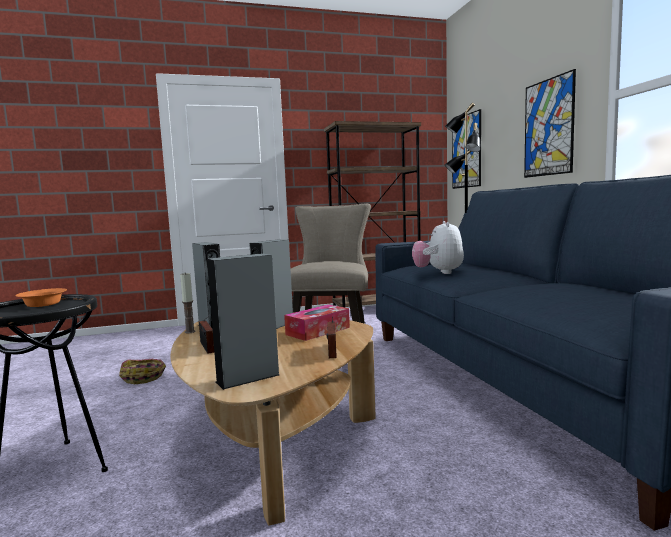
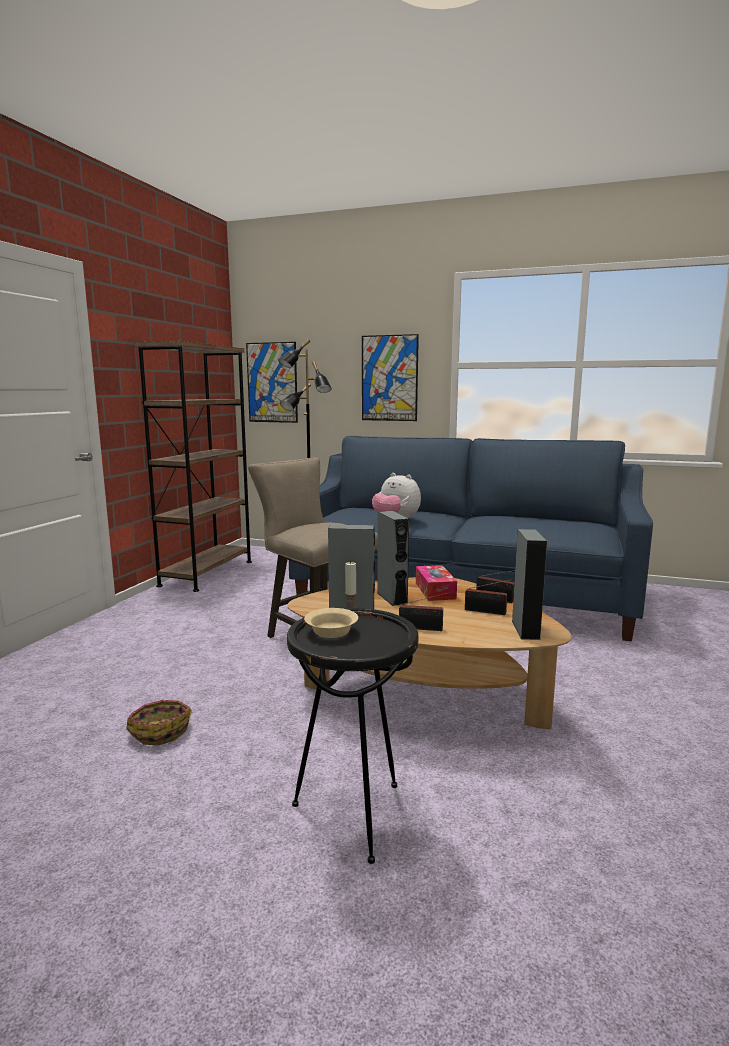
camera: 55 degrees left, 5 degrees up
(44, 304) = (330, 631): orange bowl -> beige bowl
(284, 356) = (487, 612): none -> radio

